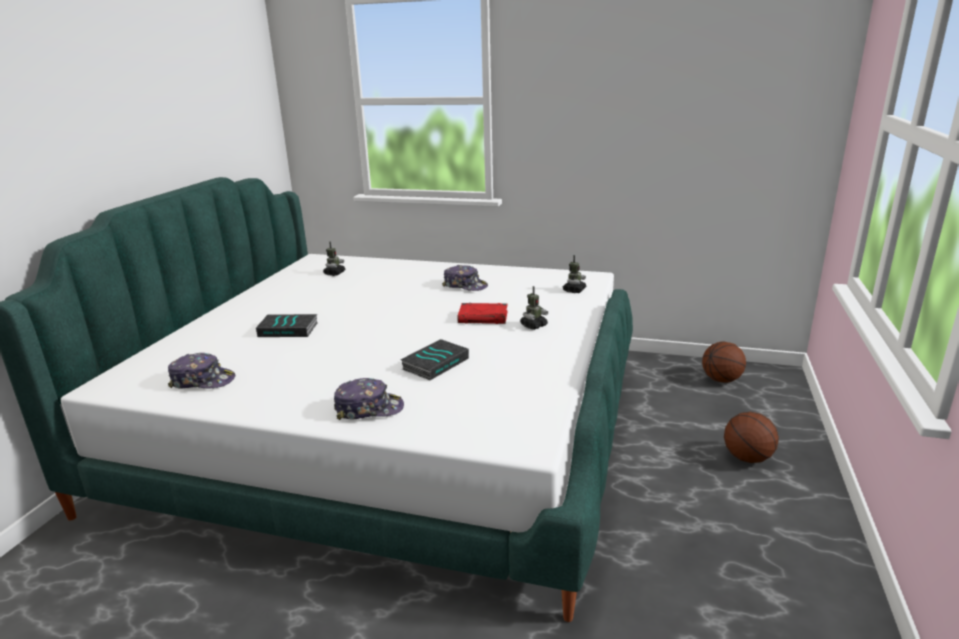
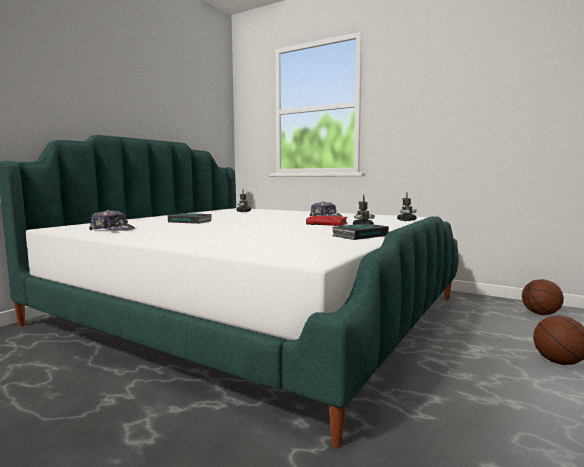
camera: 15 degrees right, 15 degrees down
(369, 409) = (204, 242): cap -> none
(435, 363) = (273, 233): book -> book (359, 235)

